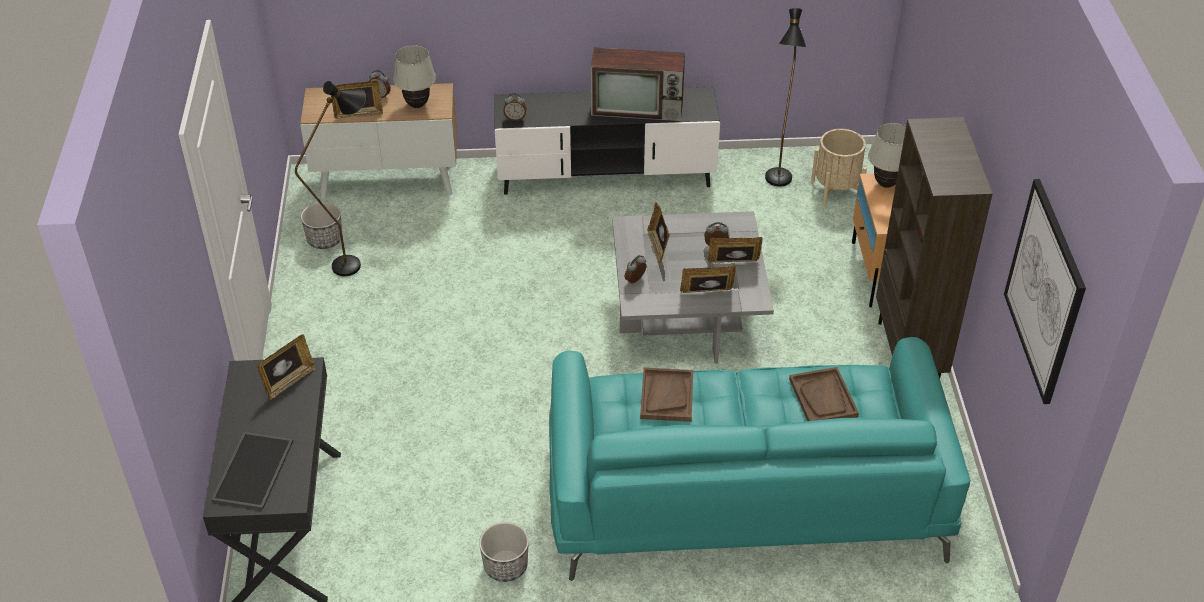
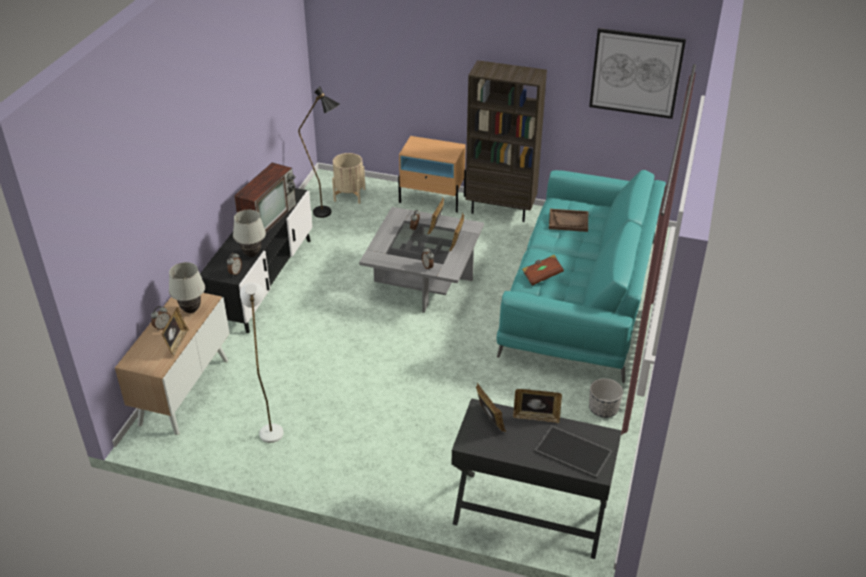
camera: 70 degrees left, 5 degrees down
(325, 239) = (230, 441): planter -> none
(356, 262) = (270, 427): black floor lamp -> white floor lamp
(658, 246) = (401, 250): picture frame -> picture frame (536, 417)
(666, 396) = (542, 276): brown tray -> brown book
(886, 184) = (414, 148): white table lamp -> white table lamp (252, 254)

